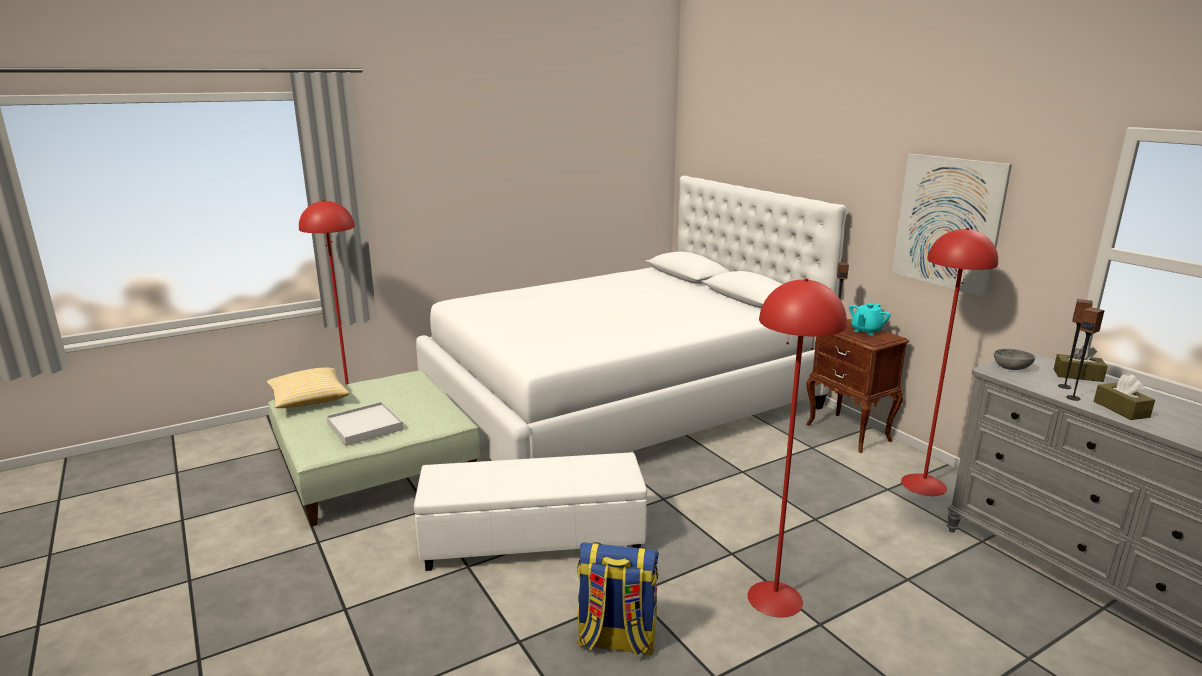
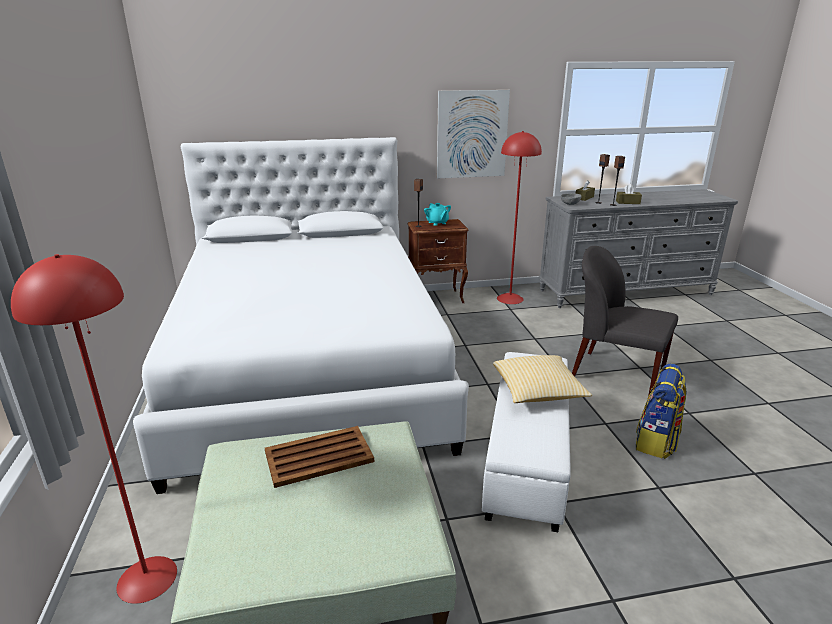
camera: 70 degrees left, 5 degrees up
(309, 400) = (228, 559): pillow -> pillow (538, 392)
(365, 426) = (367, 500): white tray -> none
(409, 400) = (317, 457): none -> brown tray
(775, 598) = (615, 374): red floor lamp -> grey chair

